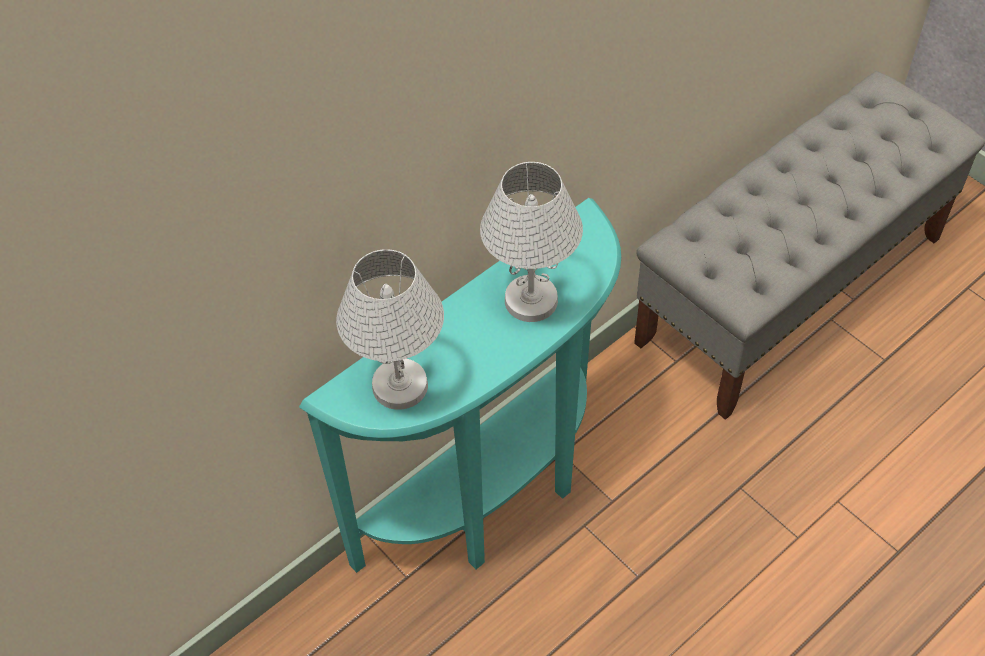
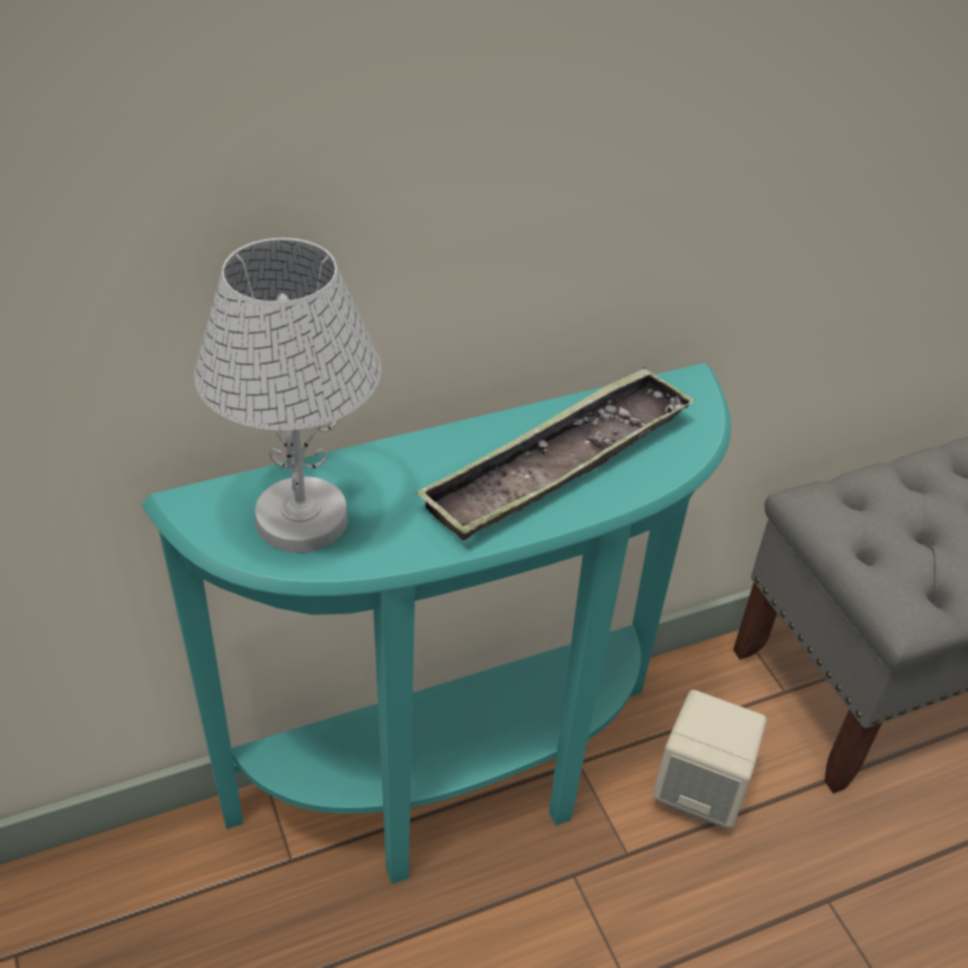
camera: 15 degrees right, 10 degrees down
(530, 300) = (558, 464): white table lamp -> tray
(643, 445) = (700, 790): none -> beige speaker

